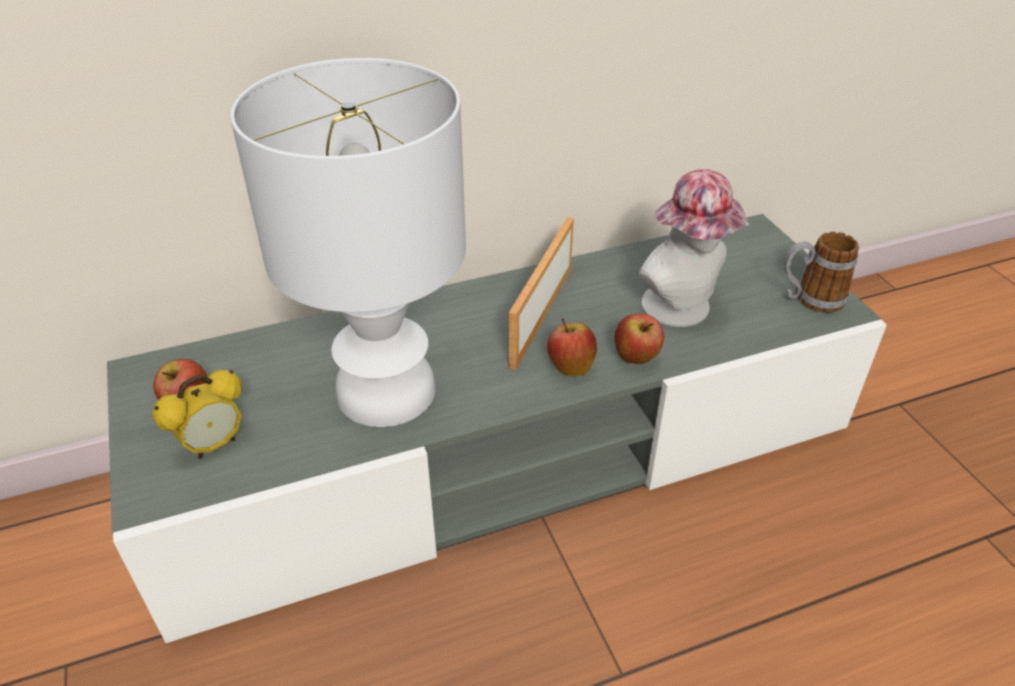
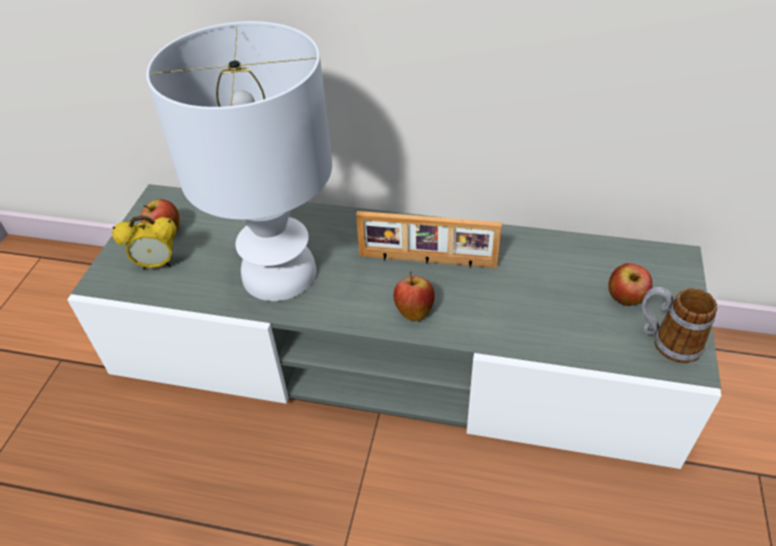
camera: 35 degrees right, 5 degrees up
(539, 316) = (427, 261): picture frame -> picture frame turned 135 degrees counterclockwise
(636, 358) = (468, 326): apple -> apple (625, 299)
(683, 310) = (543, 303): hat -> none

